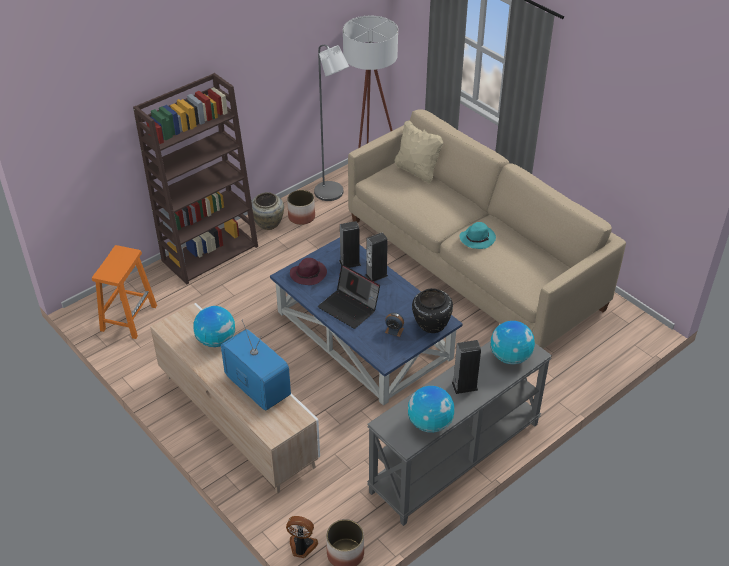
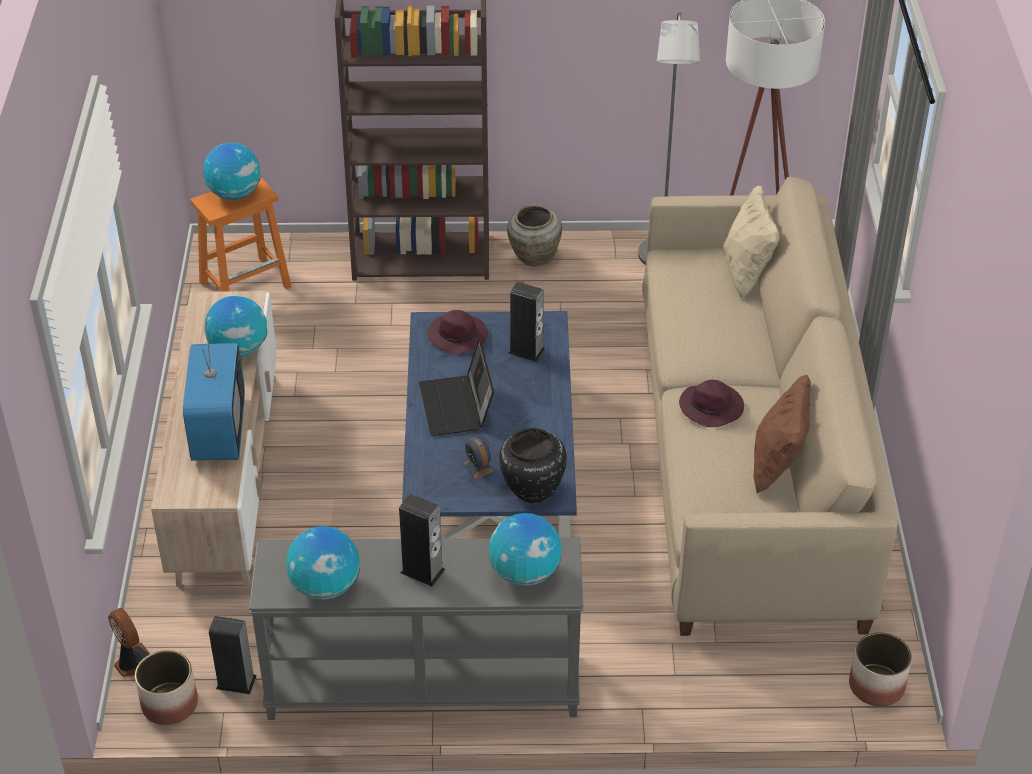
camera: 40 degrees right, 0 degrees up
(114, 262) = (234, 194): none -> globe
(302, 217) = (588, 270): planter -> planter (877, 685)
(376, 275) = (541, 385): speaker -> speaker (236, 682)
(477, 238) = (712, 407): turquoise hat -> purple hat
(533, 249) = (777, 467): none -> brown pillow

